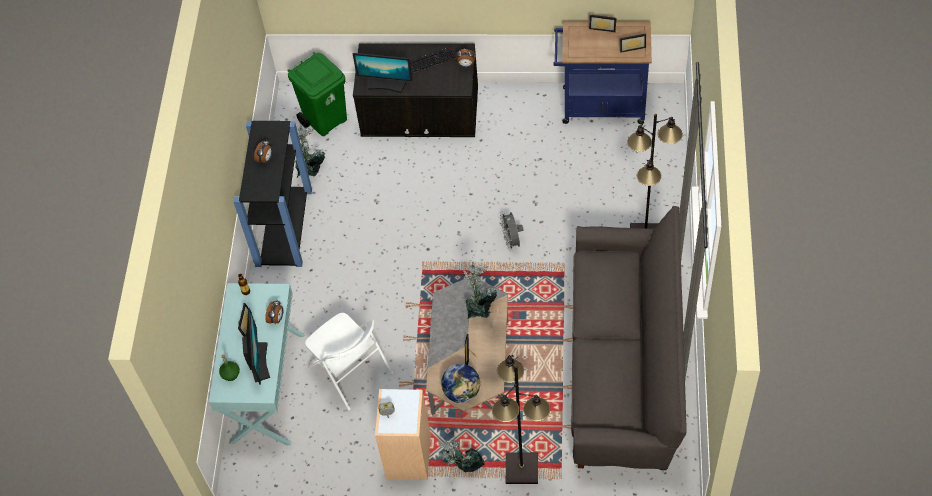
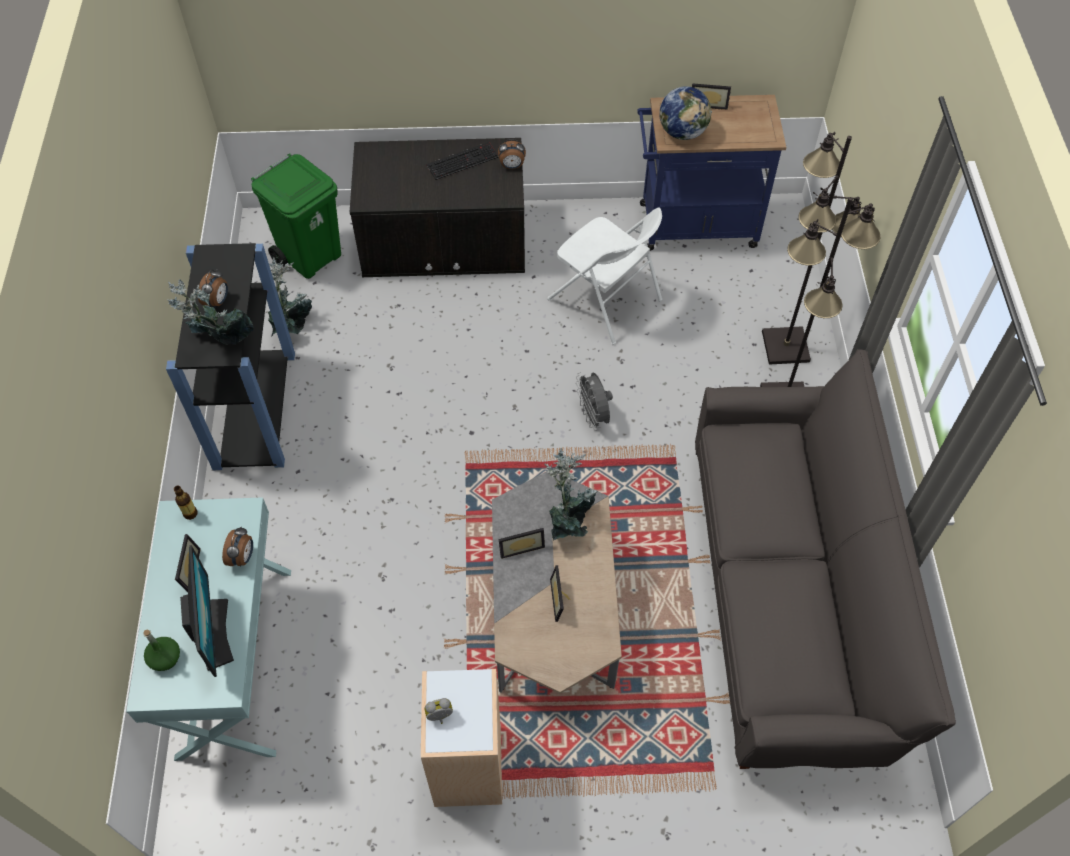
camera: 10 degrees left, 0 degrees up
(349, 371) = (364, 627): white chair -> white chair (604, 300)
(386, 84) = (397, 195): monitor -> none
(460, 467) = (553, 779): potted plant -> potted plant (220, 341)
(462, 392) = (554, 661): globe -> globe (682, 132)
(522, 468) = (652, 774): black floor lamp -> black floor lamp (786, 346)
(631, 46) = (754, 128): picture frame -> picture frame (520, 545)

